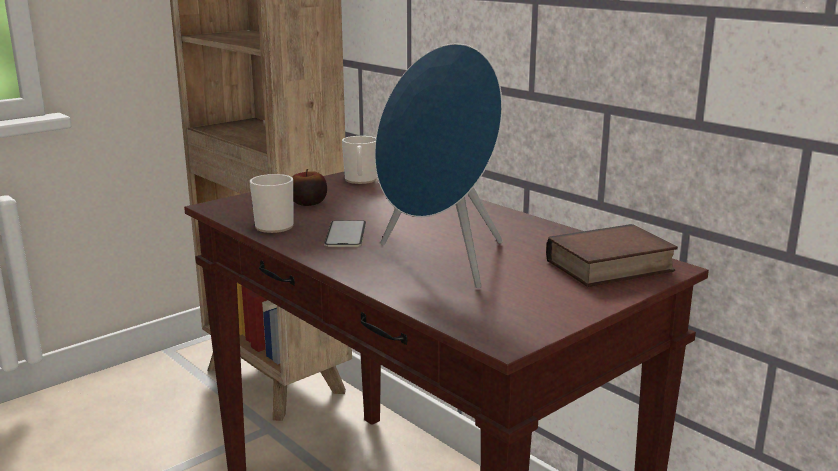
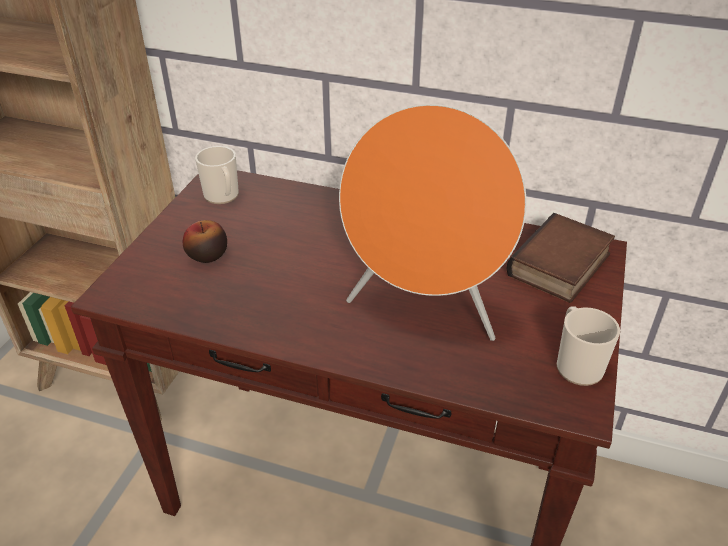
camera: 30 degrees left, 20 degrees up
(276, 225) = (211, 306): mug -> mug (576, 364)
(345, 234) = (297, 297): phone -> none
(441, 261) = (424, 310): blue speaker -> orange speaker

